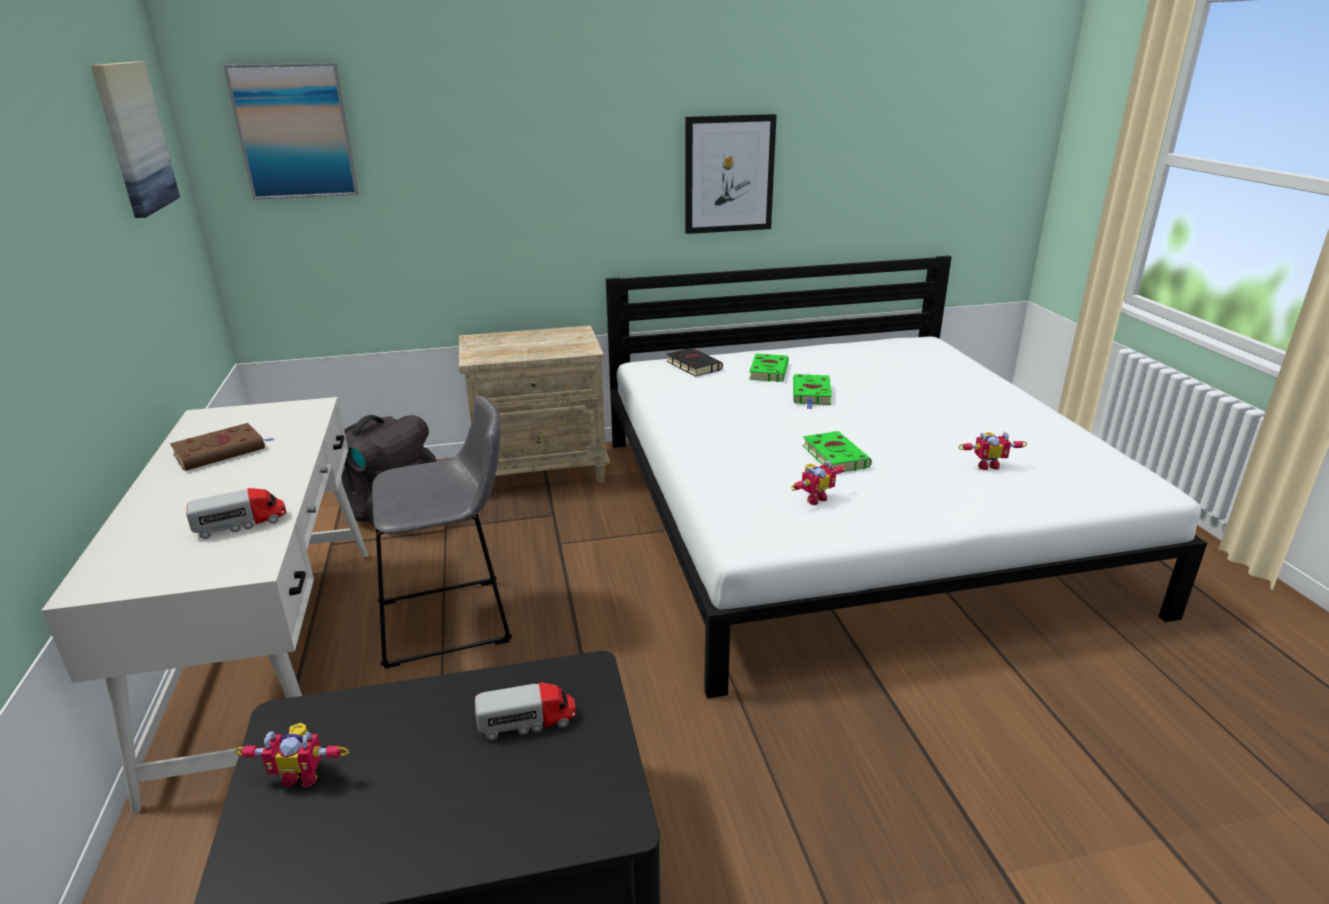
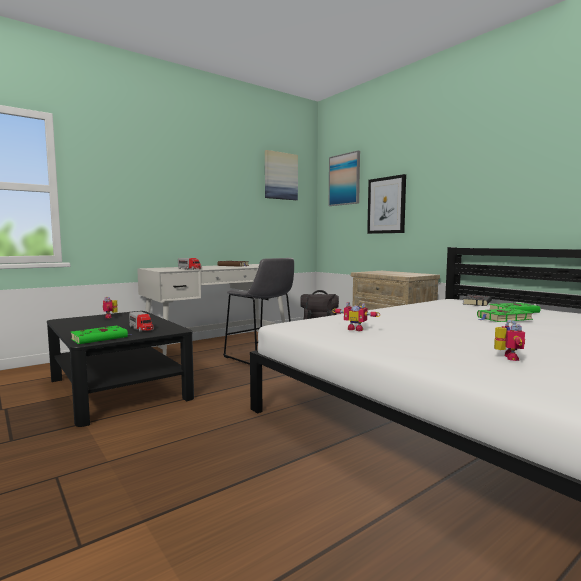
camera: 65 degrees right, 20 degrees down
(729, 174) = (537, 183): picture -> picture (386, 205)
(834, 455) = (422, 328): green book -> green book (101, 338)
(987, 465) = (506, 357): toy robot -> toy robot turned 135 degrees counterclockwise

